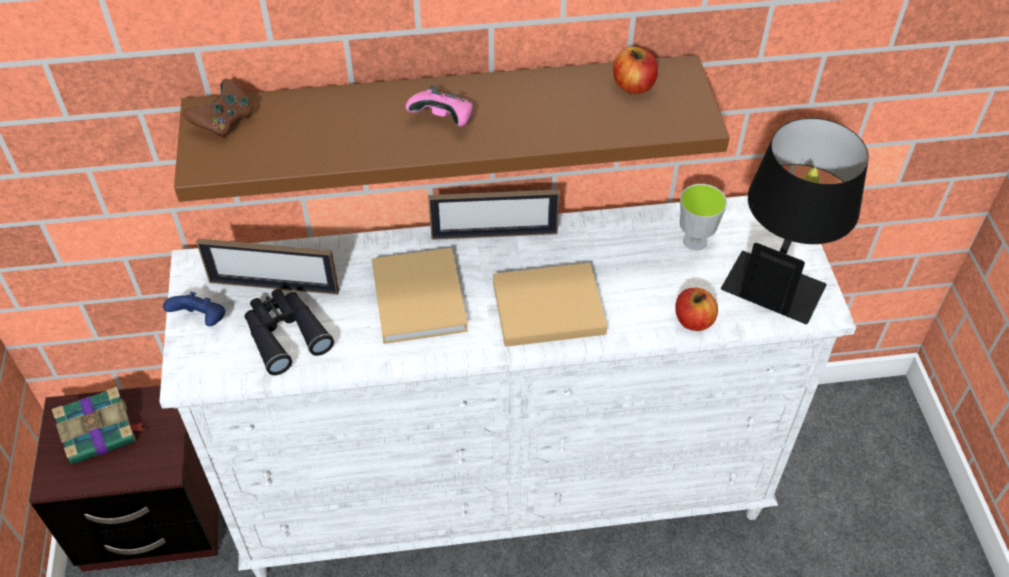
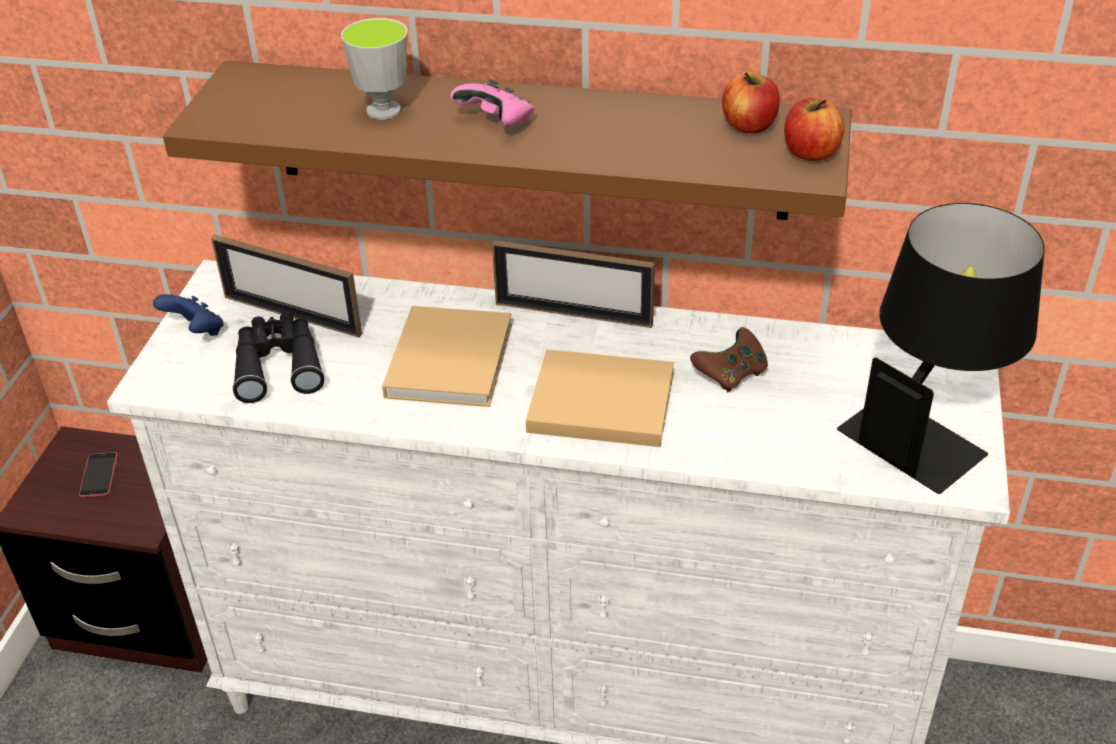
camera: 20 degrees right, 10 degrees down
(101, 433) = (98, 475): book -> phone
(224, 122) = (253, 87): brown game controller -> brown game controller (731, 375)
(693, 320) = (782, 456): apple -> apple (810, 153)
(695, 241) = (826, 369): cup -> cup (383, 111)

